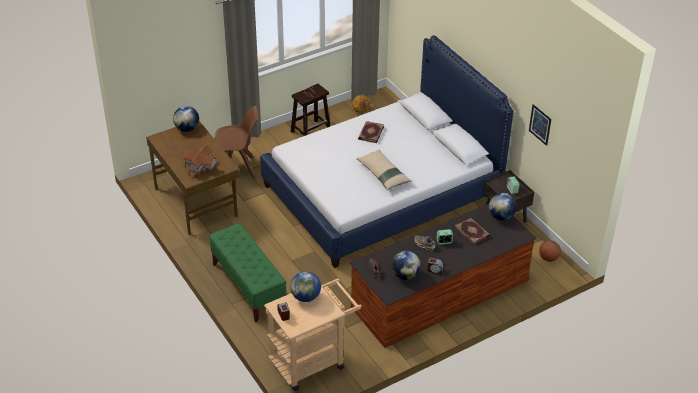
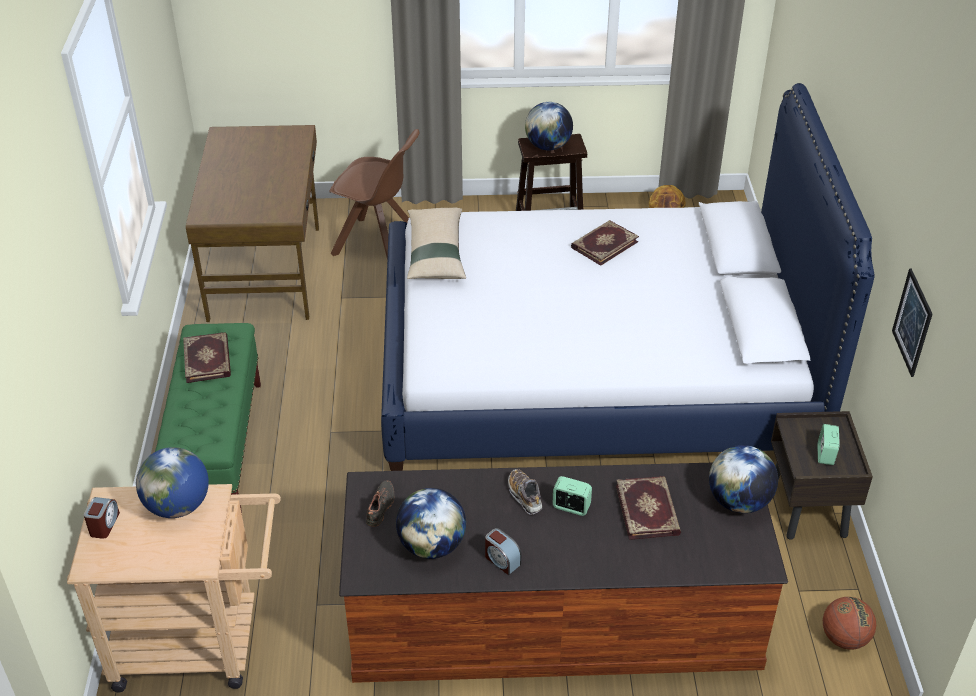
camera: 30 degrees right, 0 degrees up
(187, 129) = (282, 134): globe -> globe (548, 146)
(200, 168) = (240, 202): toy house -> none
(237, 244) = (208, 359): none -> book
(383, 174) = (565, 326): beige pillow -> beige pillow (436, 253)

